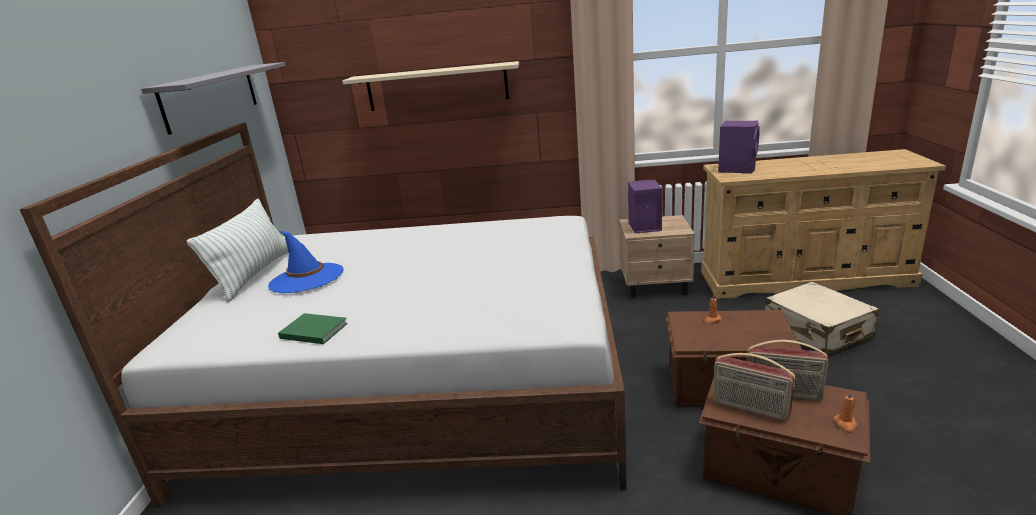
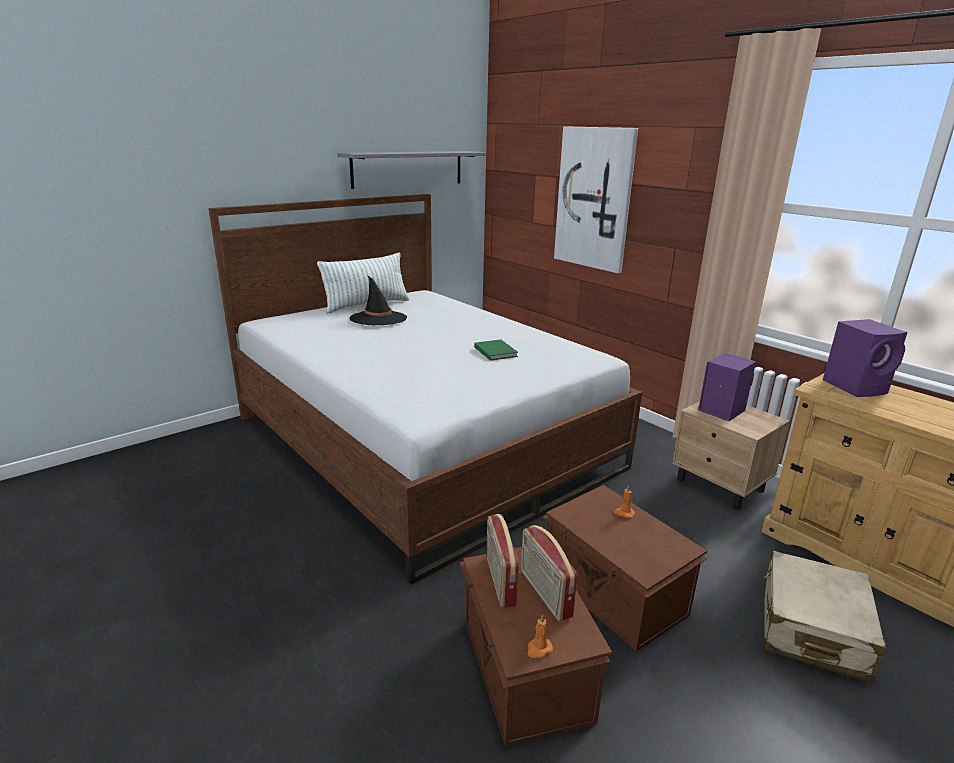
camera: 45 degrees right, 0 degrees up
(306, 278) = (378, 318): blue hat -> black hat
(313, 330) = (318, 345): green book -> green book (495, 351)
(437, 87) = (594, 199): beige shelf -> picture

